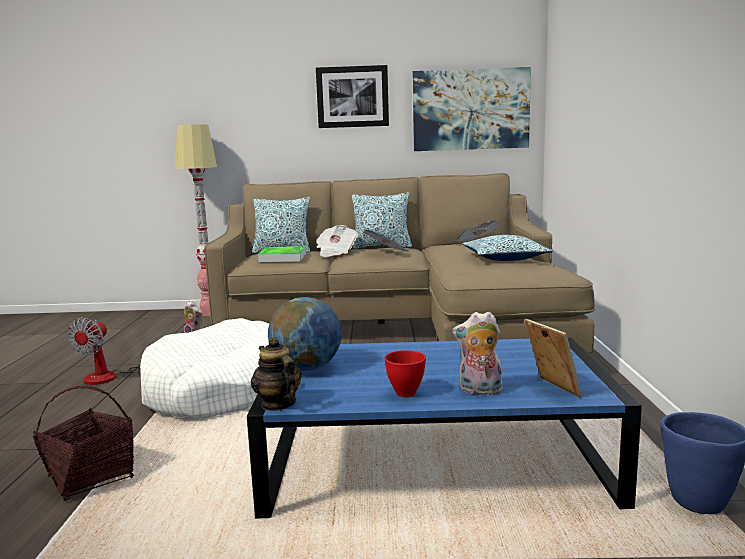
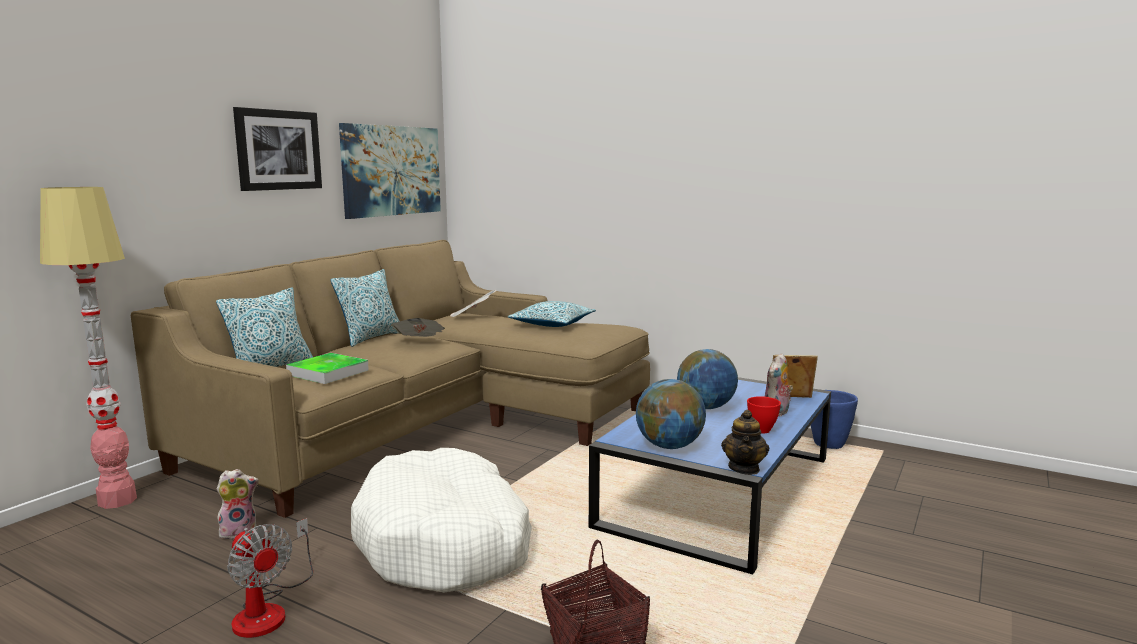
camera: 60 degrees left, 0 degrees up
(278, 404) = (744, 468): teapot -> teapot turned 75 degrees counterclockwise
(336, 253) = (354, 354): newspaper -> none
(444, 360) = (706, 407): none -> globe

